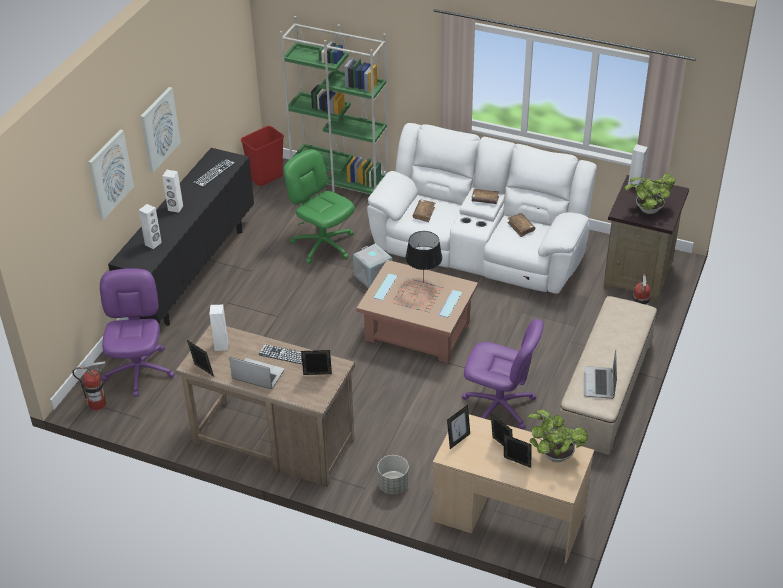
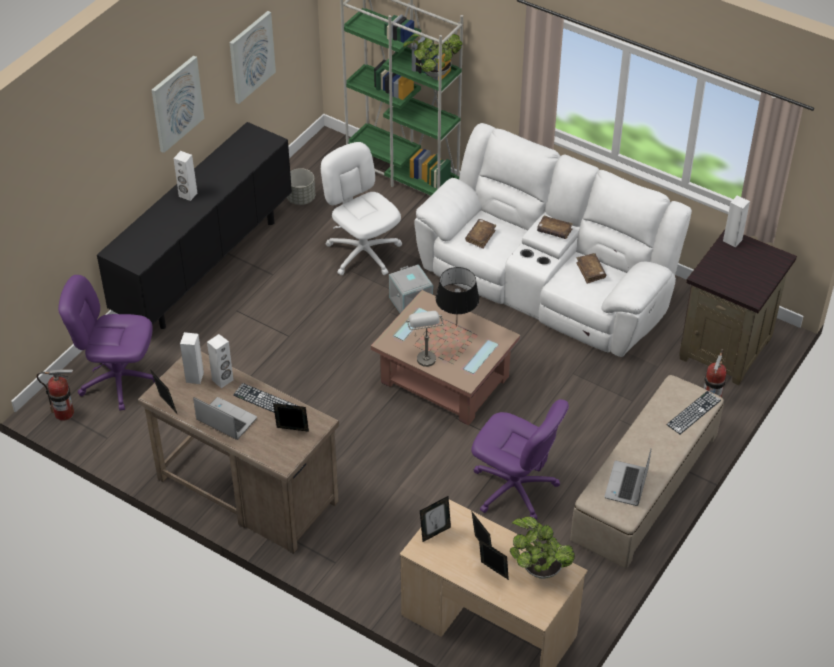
camera: 10 degrees right, 5 degrees up
(110, 174) = (105, 155): picture -> picture (251, 56)
(139, 370) = (119, 379): purple office chair -> purple office chair turned 90 degrees counterclockwise
(153, 244) = (152, 236): white speaker -> white speaker (223, 380)
(214, 173) = (242, 155): keyboard -> keyboard (693, 412)
(266, 177) = (318, 157): red trash can -> none
(323, 244) = (363, 252): green office chair -> white office chair
(393, 485) = (368, 564): grey planter -> grey planter (301, 198)
(403, 308) = (424, 354): none -> grey table lamp
(646, 210) = (735, 278): potted plant -> potted plant (433, 73)

